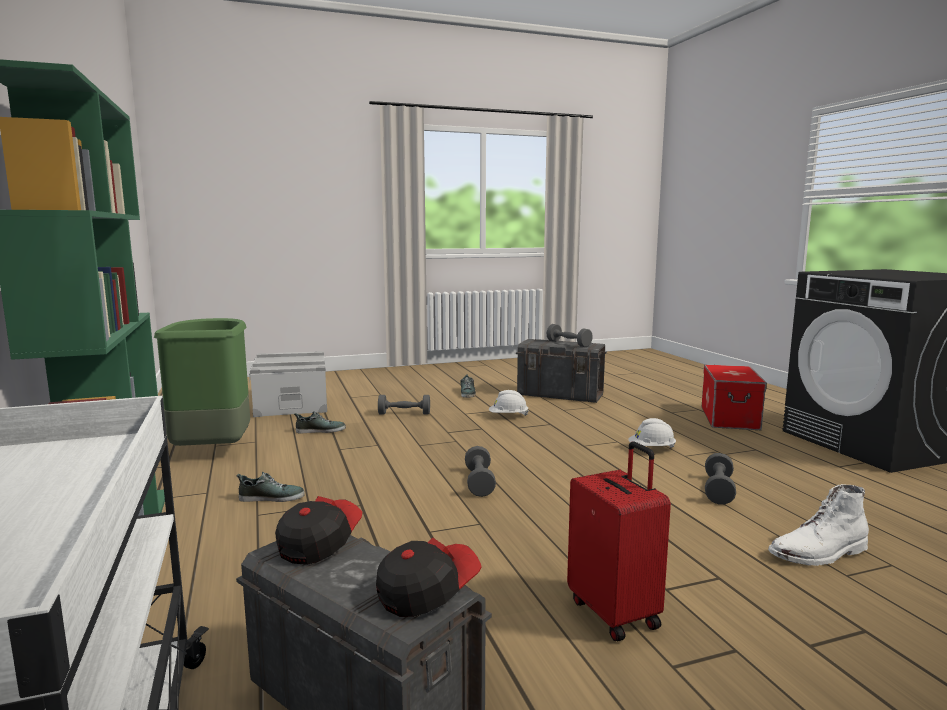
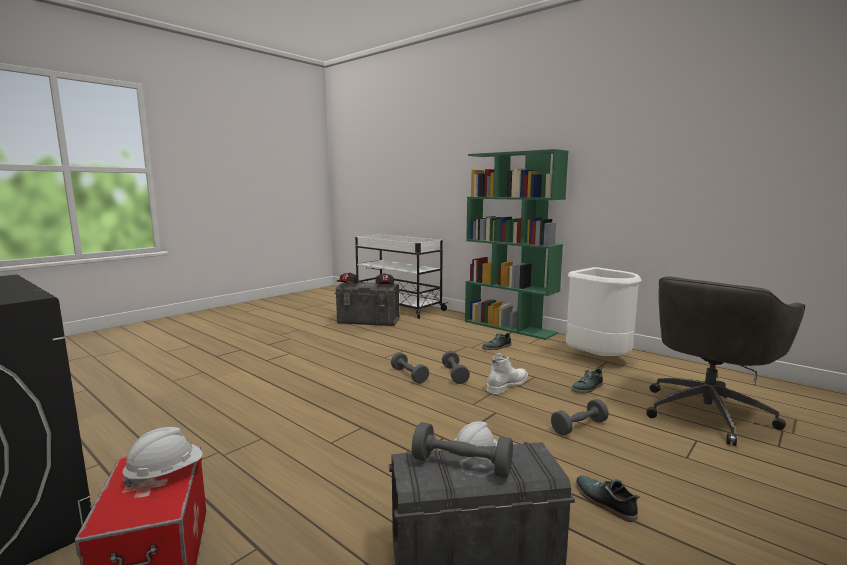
camera: 150 degrees right, 0 degrees up
(214, 450) = (598, 359): green trash can -> white trash can
(292, 403) = (707, 412): grey storage box -> grey office chair
(615, 613) = (309, 344): red suitcase -> none
(651, 449) = (294, 439): white hard hat -> white hard hat (165, 474)
(718, 490) = (245, 405): grey dumbbell -> grey dumbbell (455, 375)
(818, 554) = (208, 378): white boot -> white boot (507, 384)

